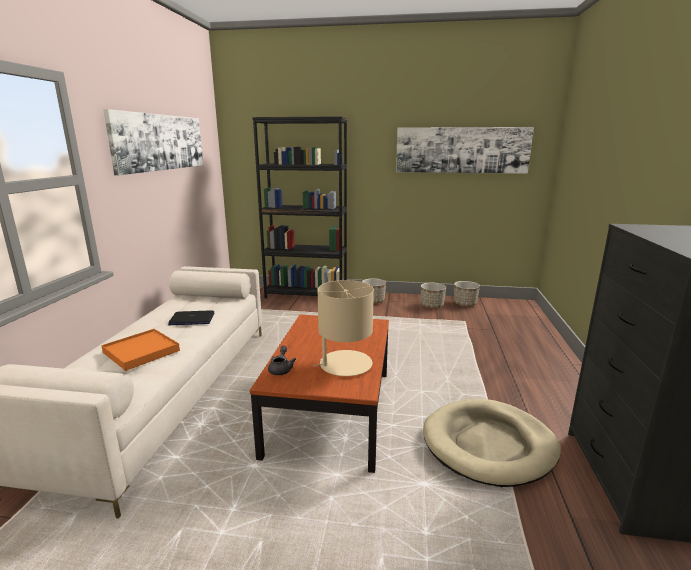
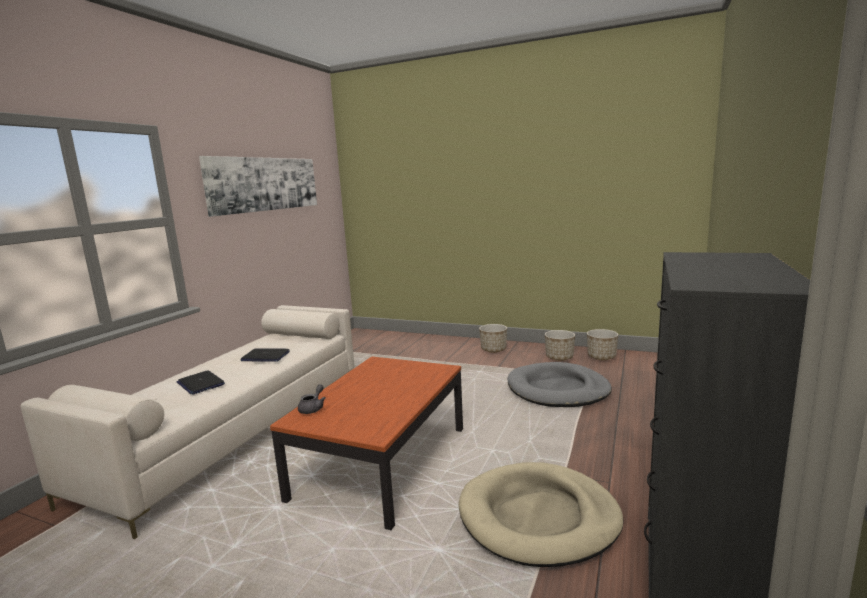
camera: 15 degrees right, 5 degrees down
(141, 351) = (200, 383): orange tray -> laptop
(306, 294) = (424, 340): black bookcase -> none
(345, 364) = (379, 408): beige table lamp -> none
(445, 334) = (558, 389): none -> grey dog bed
(461, 150) = (592, 176): picture -> none

